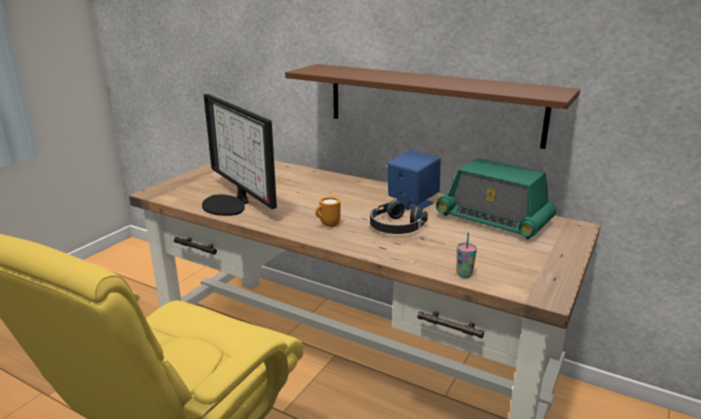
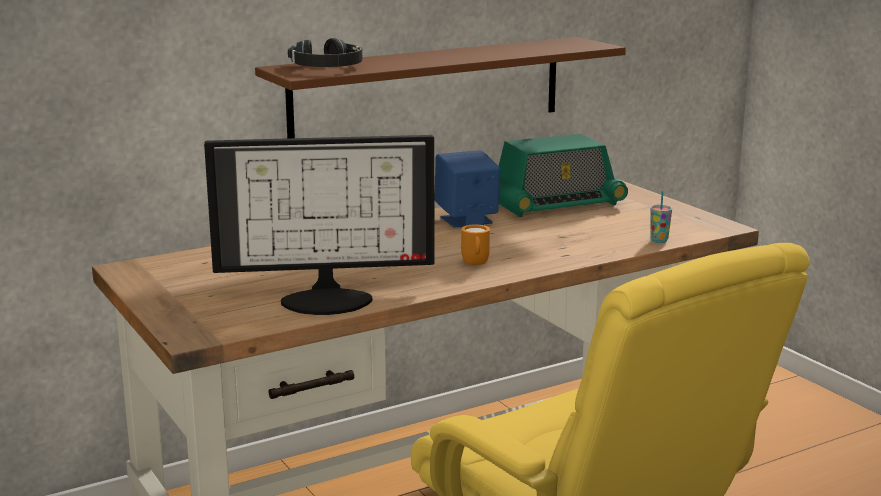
camera: 60 degrees left, 5 degrees down
(395, 226) = (520, 239): black headphones -> black headphones (327, 67)

